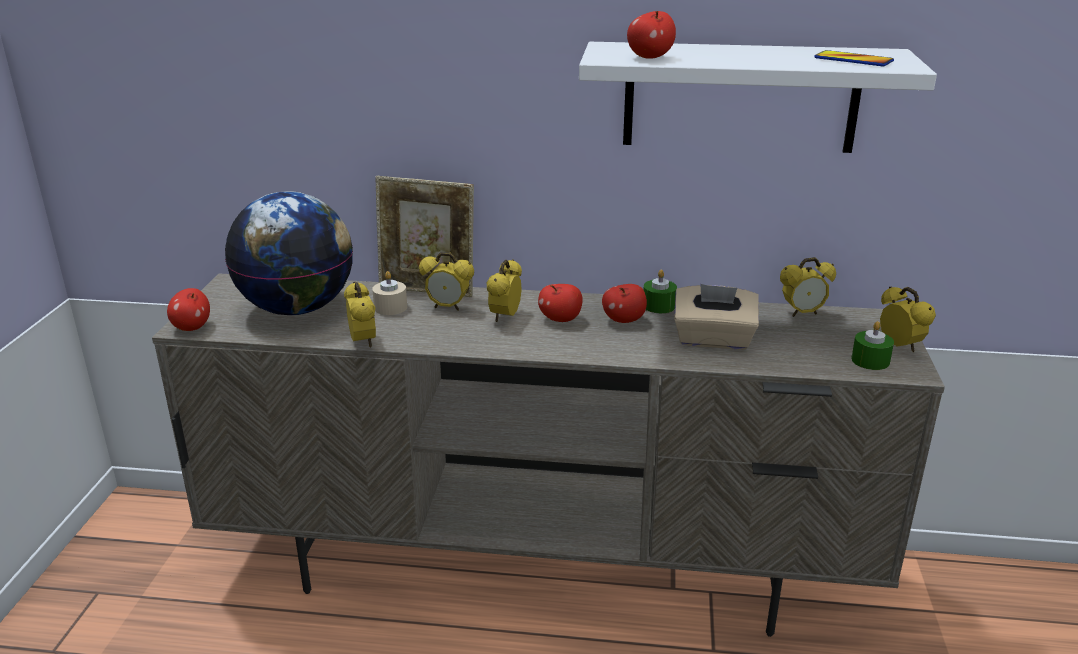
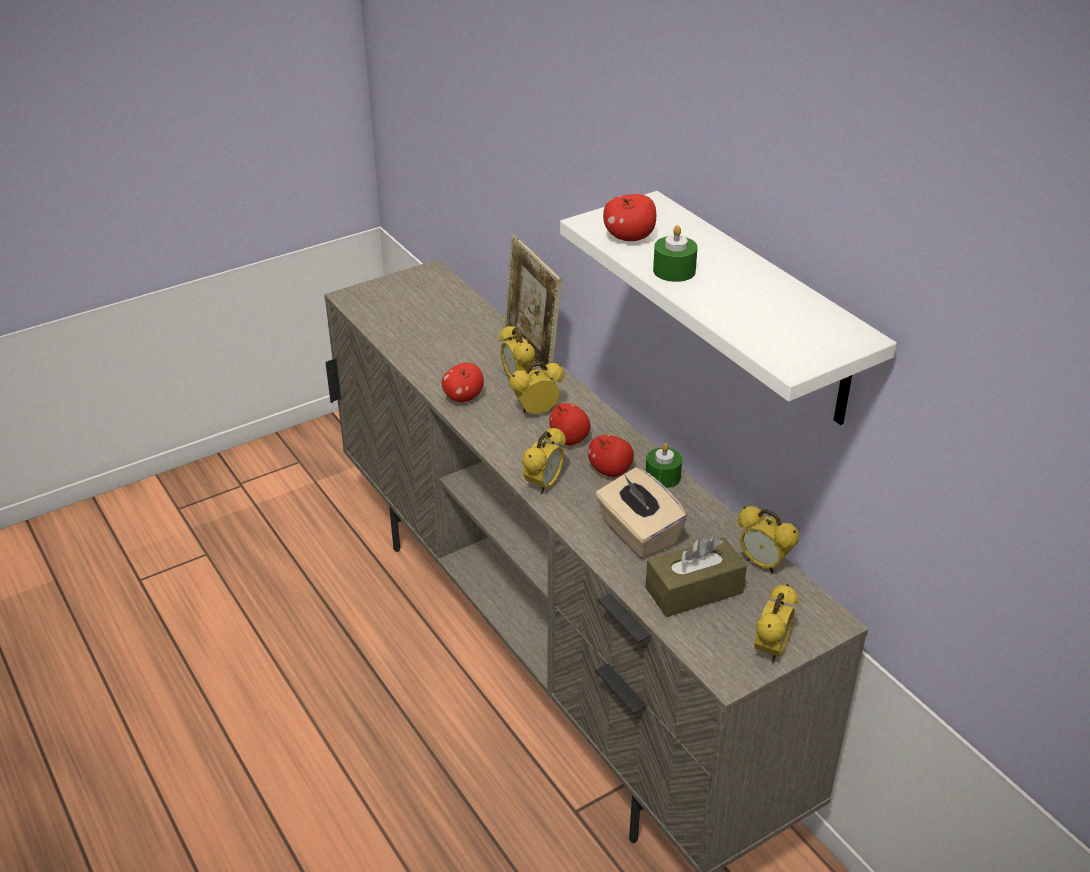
camera: 50 degrees right, 10 degrees up
(192, 327) = (352, 299): apple -> apple (463, 397)
(298, 309) = (429, 320): globe -> none
(363, 342) = (418, 374): alarm clock -> alarm clock (544, 485)
(390, 307) = (483, 355): beige candle -> none
(804, 346) = (694, 590): none -> brown tissue box
(853, 60) = (777, 329): phone -> none
(870, 360) = (717, 640): green candle -> green candle (674, 271)

